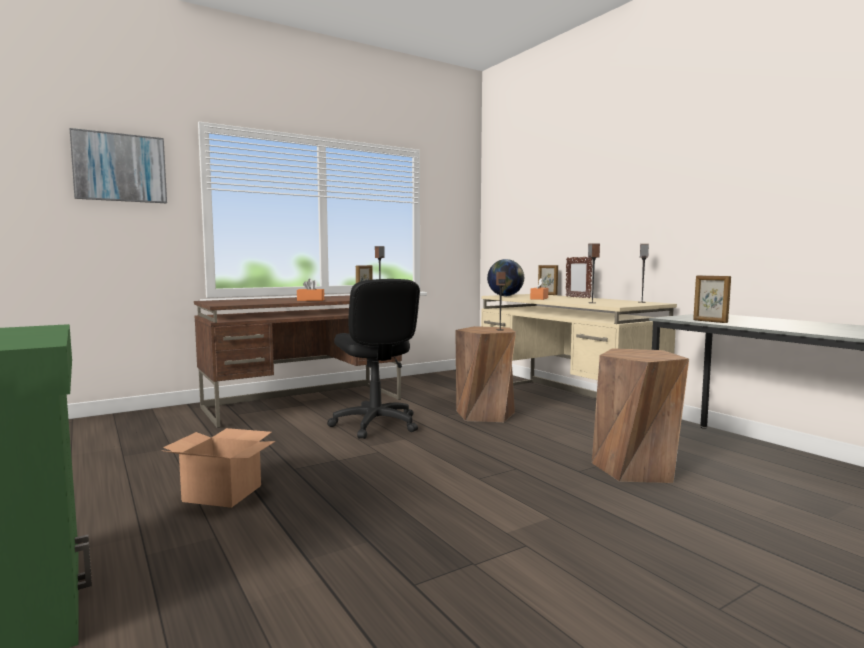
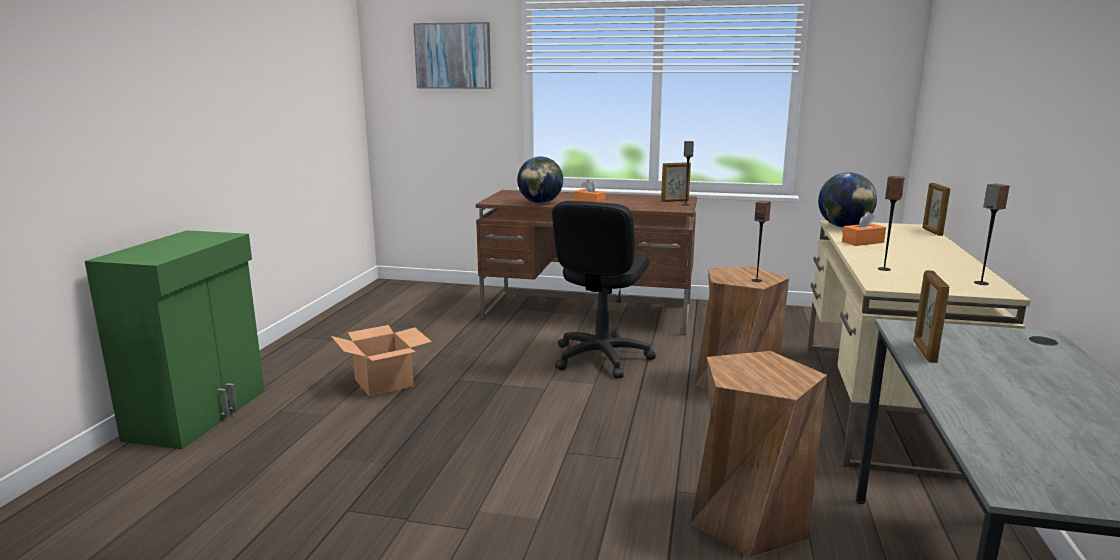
camera: 45 degrees right, 10 degrees up
(269, 302) = (540, 203): none -> globe
(578, 297) = (941, 249): picture frame -> none

